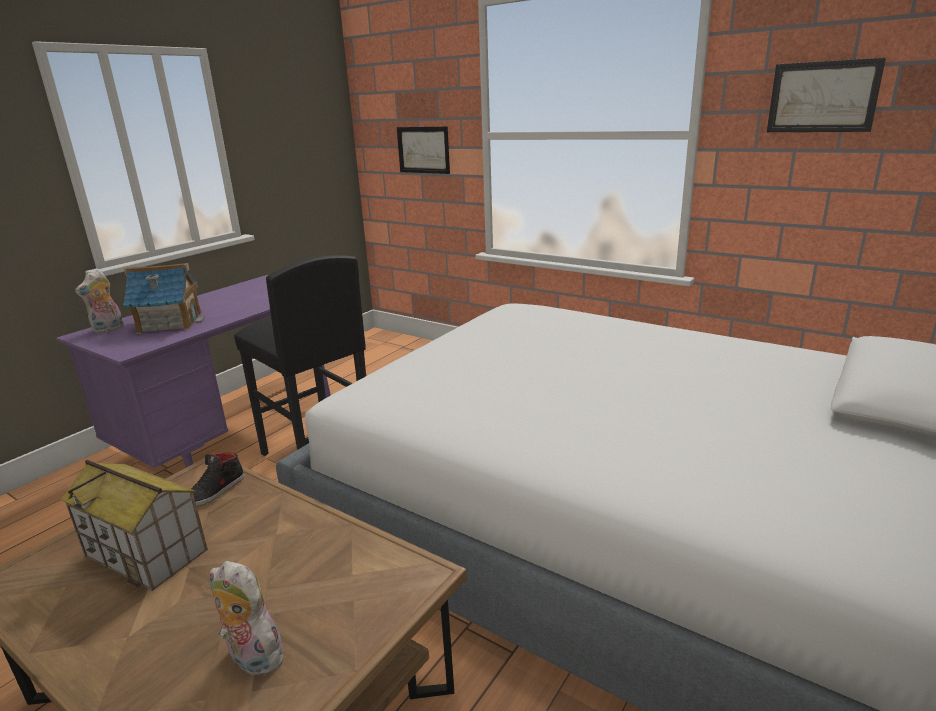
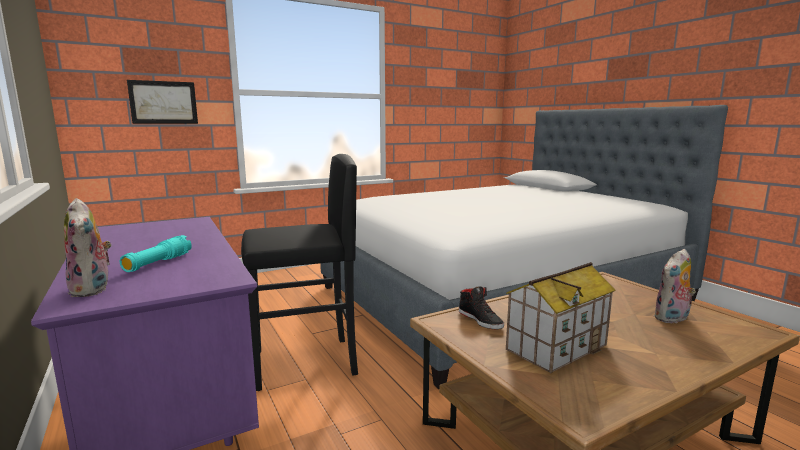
camera: 65 degrees left, 10 degrees down
(170, 322) = (158, 263): toy house -> turquoise flashlight
(822, 97) = (434, 81): picture -> none

